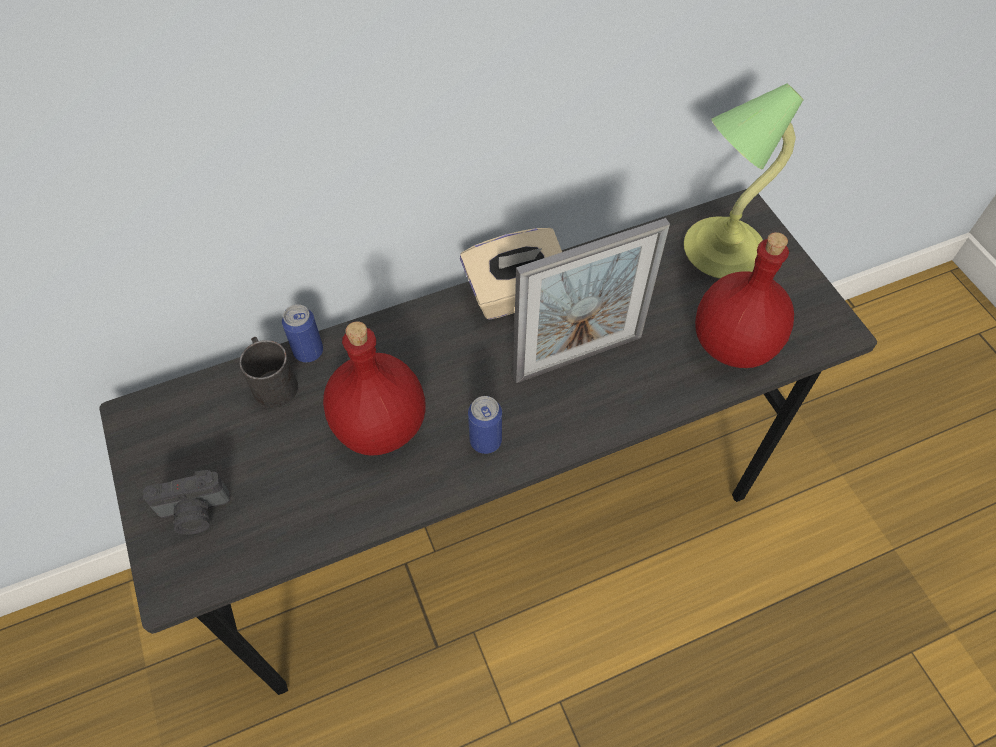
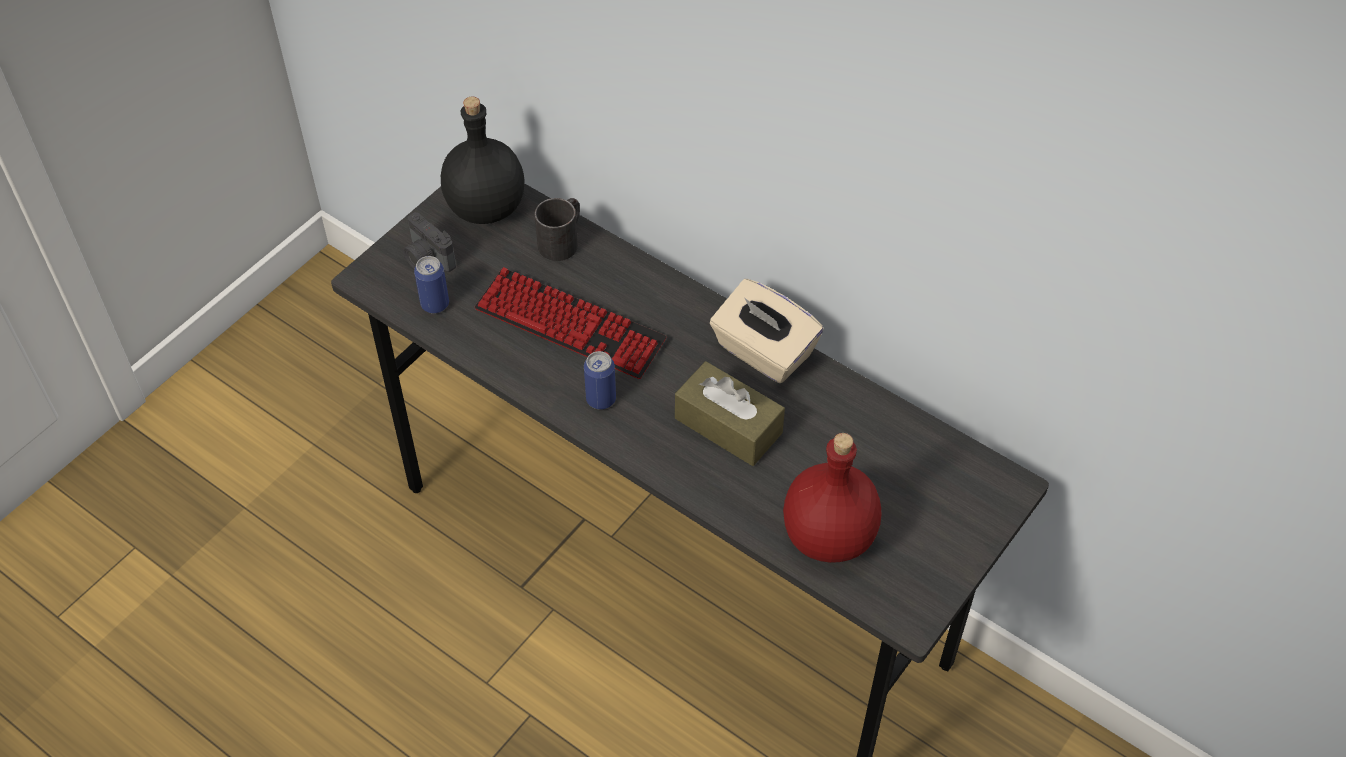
camera: 60 degrees right, 5 degrees down
(173, 428) = (484, 208): none -> black bottle
(308, 352) = (604, 247): can -> can (435, 304)
(380, 425) = (569, 325): red bottle -> keyboard
(578, 357) = (728, 425): picture frame -> brown tissue box
(719, 251) = (937, 485): table lamp -> none

